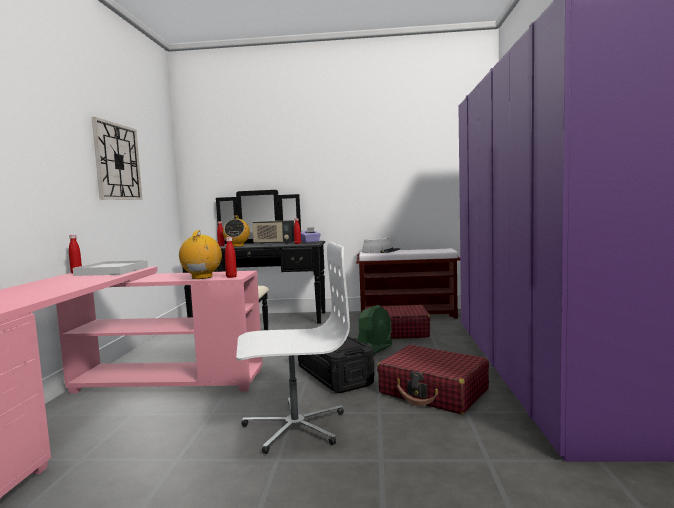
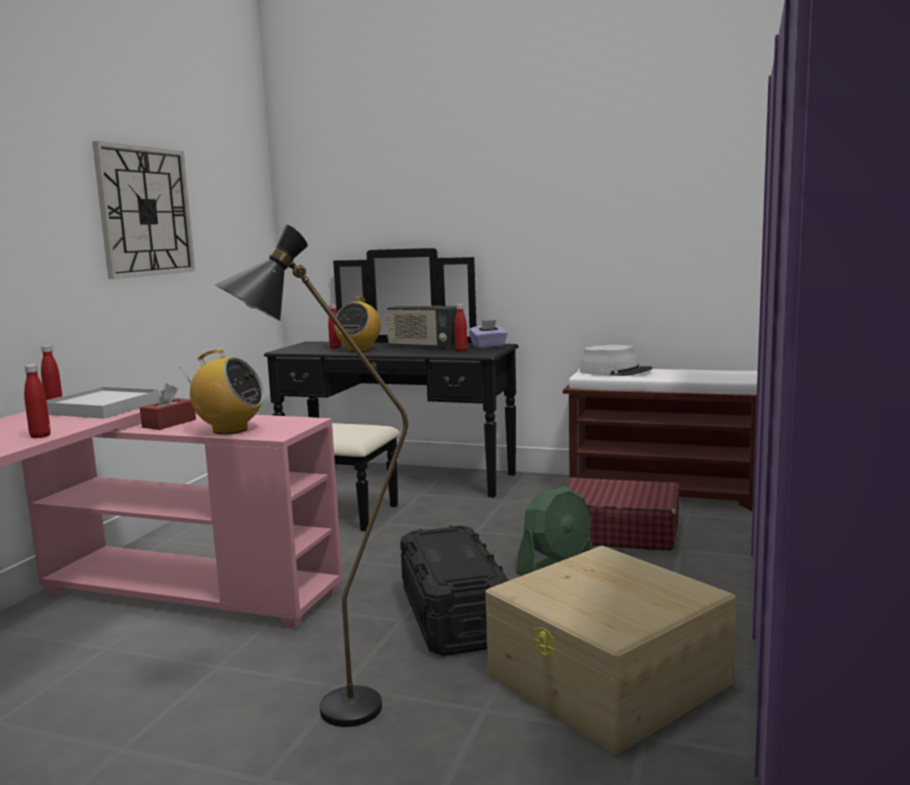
camera: 15 degrees right, 5 degrees up
(159, 277) = (169, 423): none -> red tissue box
(202, 277) = (229, 430): radio -> radio turned 90 degrees clockwise
(231, 277) = (272, 434): red bottle -> red bottle (40, 436)
(294, 426) = (328, 715): white office chair -> black floor lamp
(434, 392) = (609, 679): red suitcase -> beige storage box

